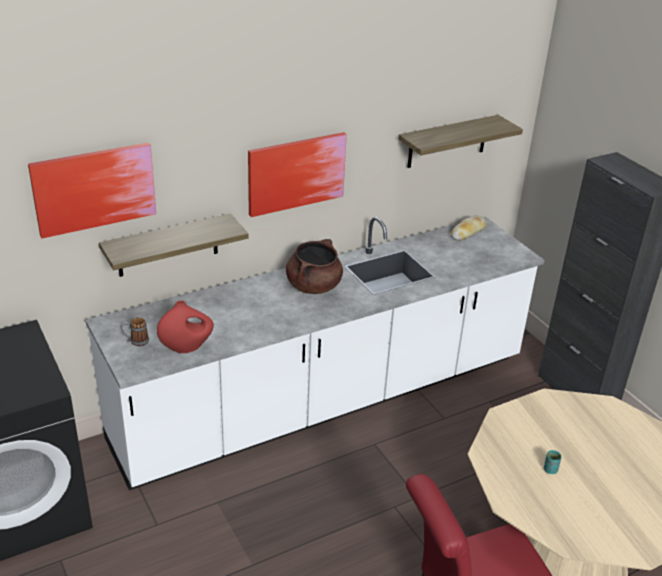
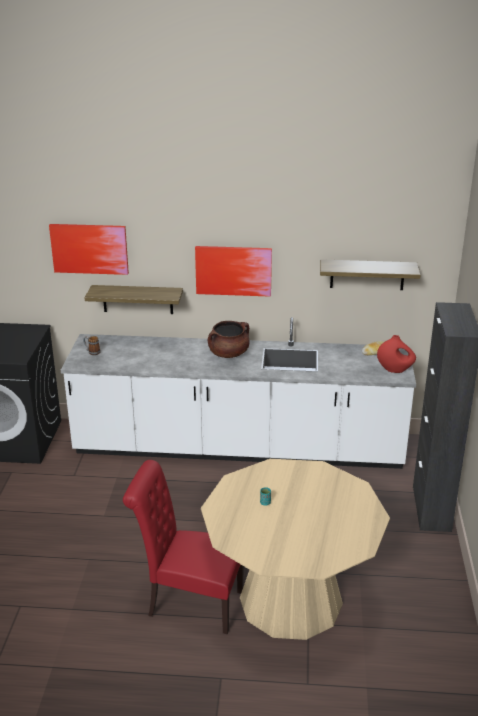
camera: 35 degrees right, 5 degrees down
(186, 347) = (115, 363): red vase -> red vase (395, 370)

